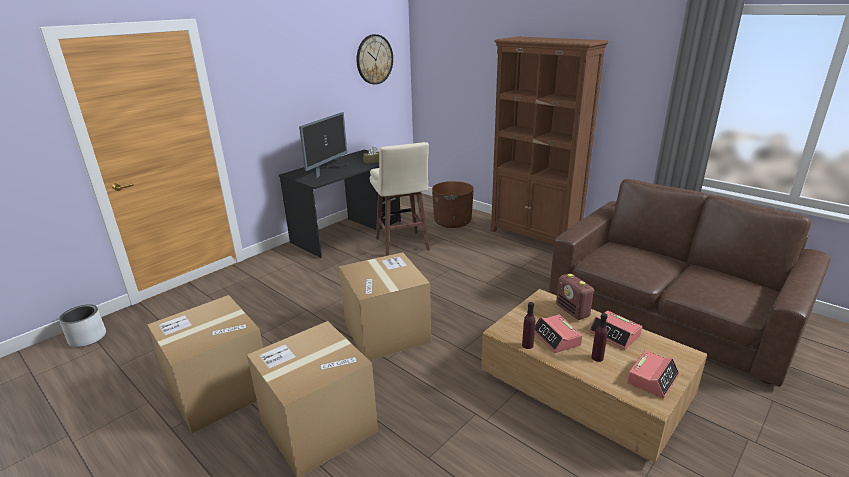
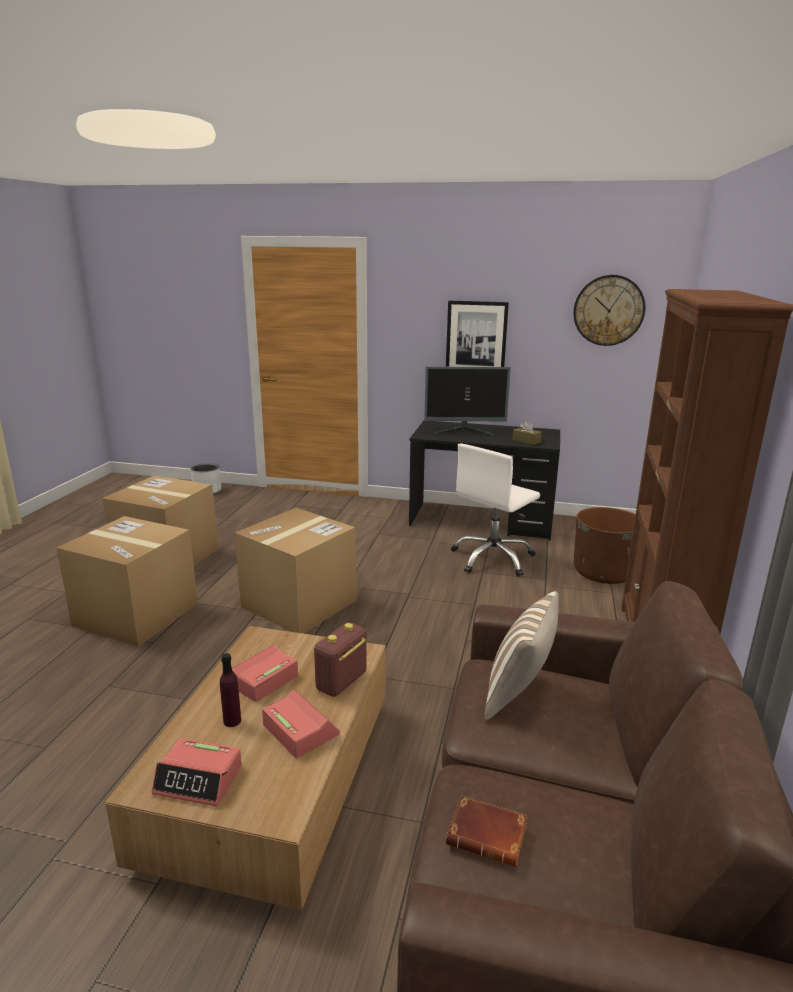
camera: 60 degrees right, 5 degrees down
(302, 96) = (476, 338): none -> picture
(402, 245) = (493, 558): beige stool -> white office chair
(527, 345) = (235, 661): purple bottle -> none
(615, 334) = (300, 730): alarm clock -> alarm clock turned 120 degrees clockwise
(622, 260) = (519, 695): none -> pillow
(723, 294) = (489, 835): none -> brown book

